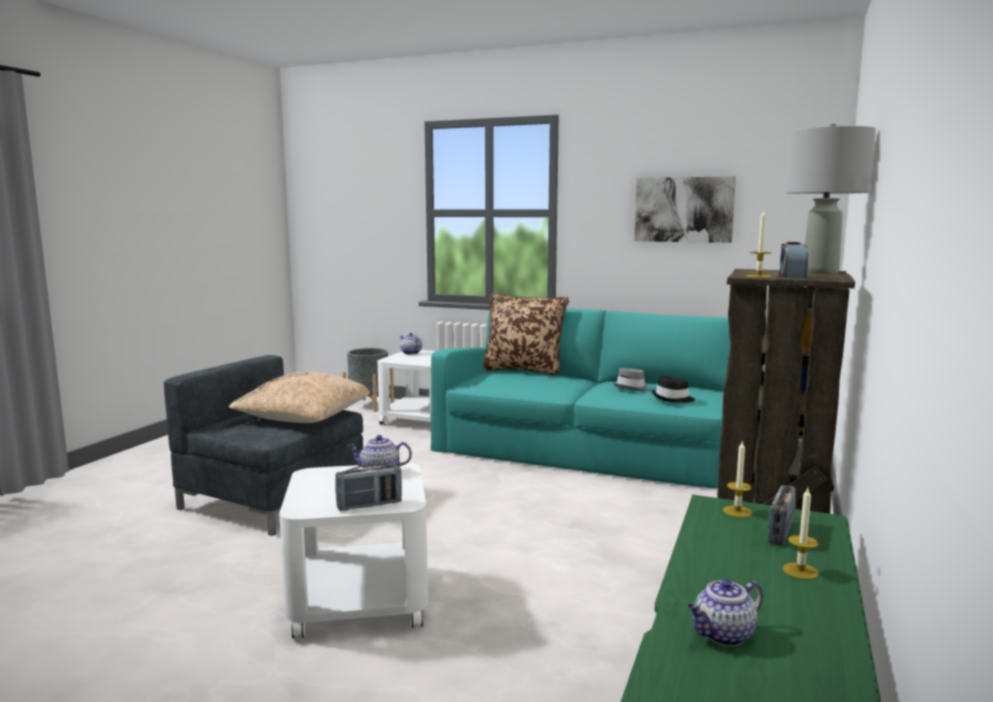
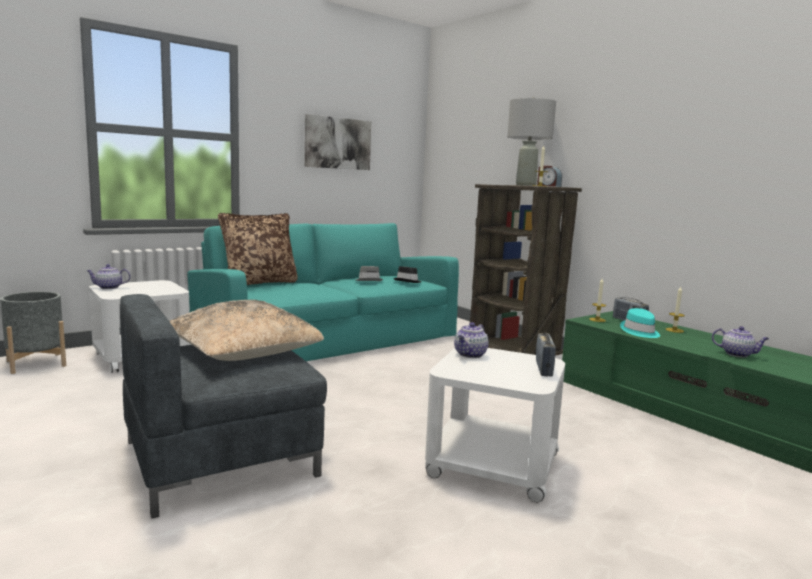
camera: 60 degrees left, 0 degrees up
(721, 546) = (639, 332): none -> turquoise hat
(723, 635) = (737, 354): teapot -> teapot turned 60 degrees counterclockwise

